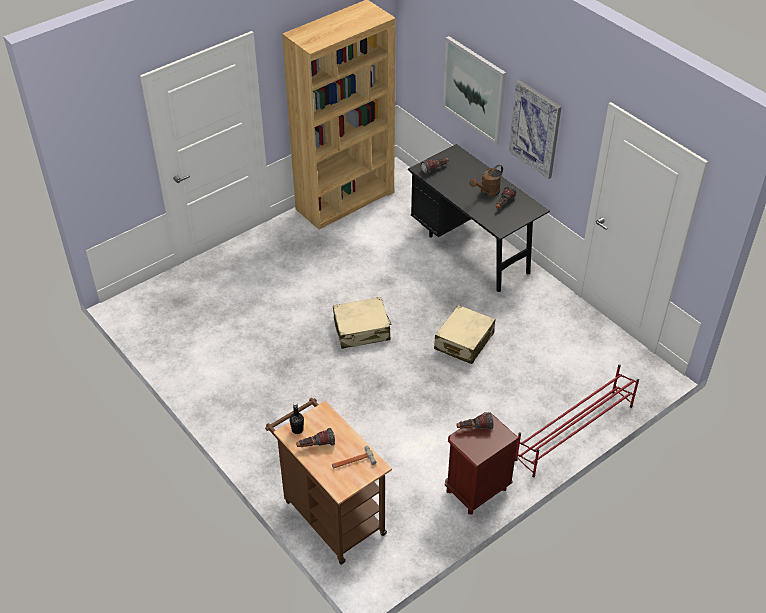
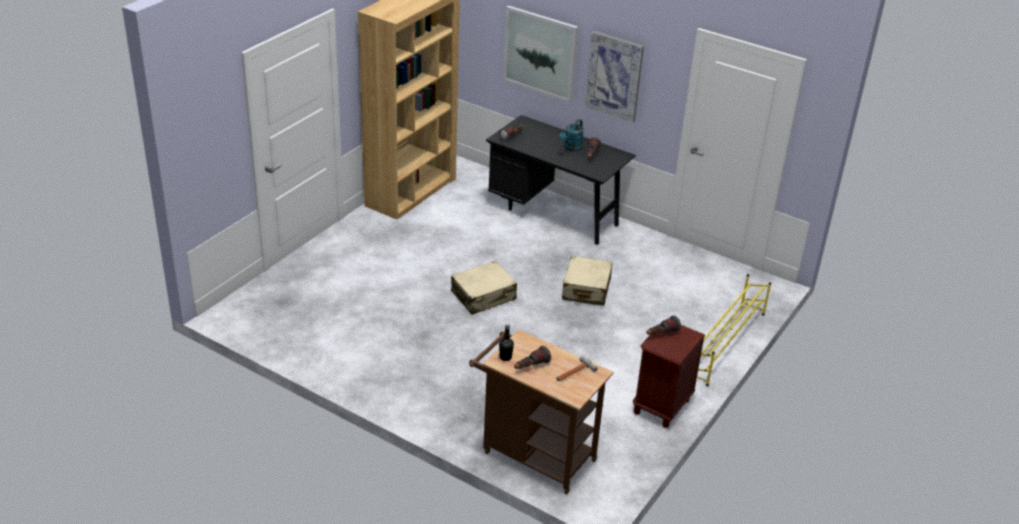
camera: 20 degrees left, 10 degrees down
(487, 192) = (571, 148): brown watering can -> turquoise watering can
(573, 432) = (724, 344): red shoe rack -> yellow shoe rack

